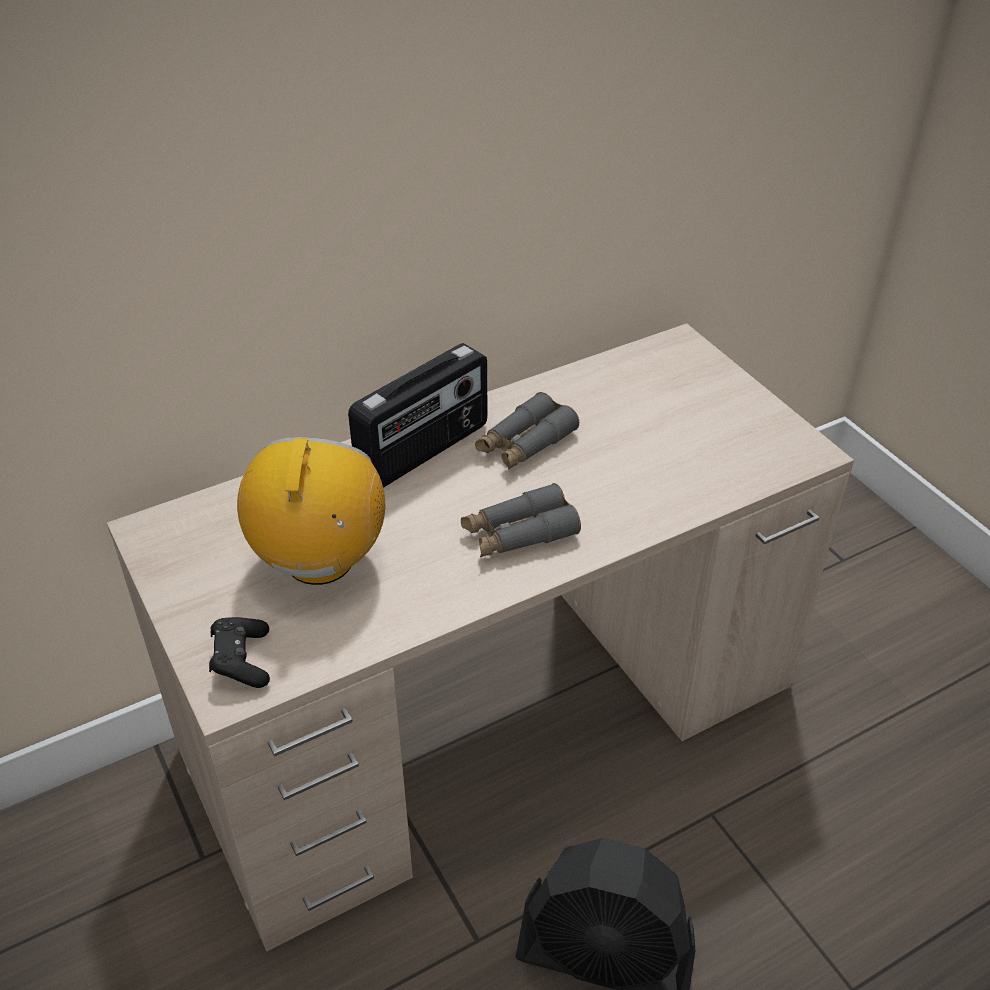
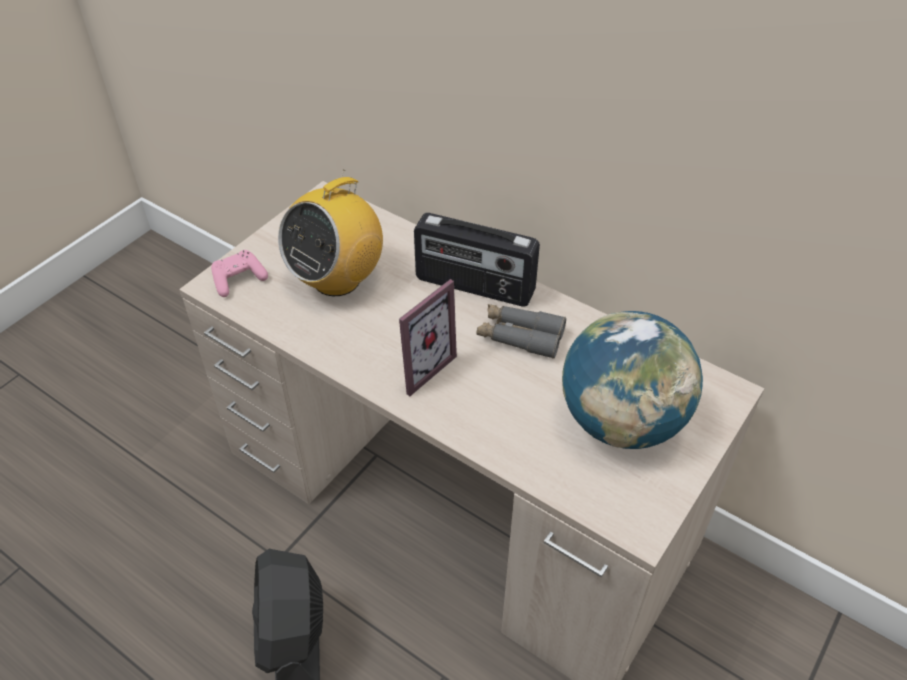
camera: 65 degrees right, 5 degrees up
(241, 661) = (239, 280): black game controller -> pink game controller
(320, 561) = (337, 279): radio -> radio turned 150 degrees clockwise
(519, 533) = (418, 366): grey binoculars -> picture frame
(681, 418) = (621, 422): none -> globe

